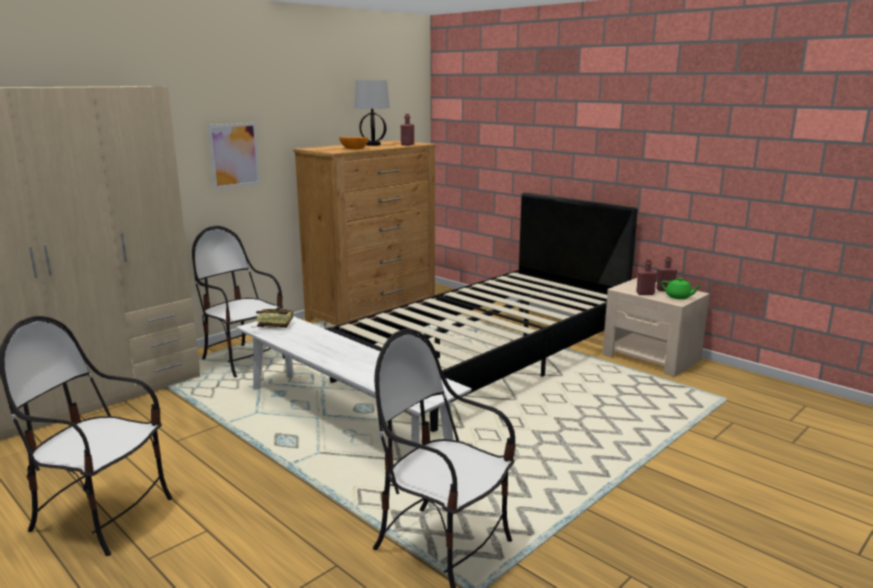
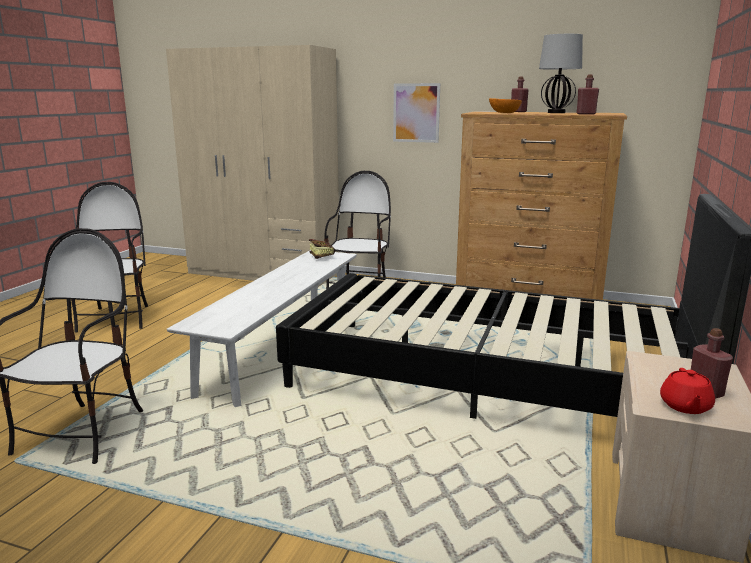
camera: 65 degrees right, 0 degrees up
(645, 293) = (652, 378): red bottle -> red bottle (518, 111)
(678, 297) = (685, 406): green teapot -> red teapot

